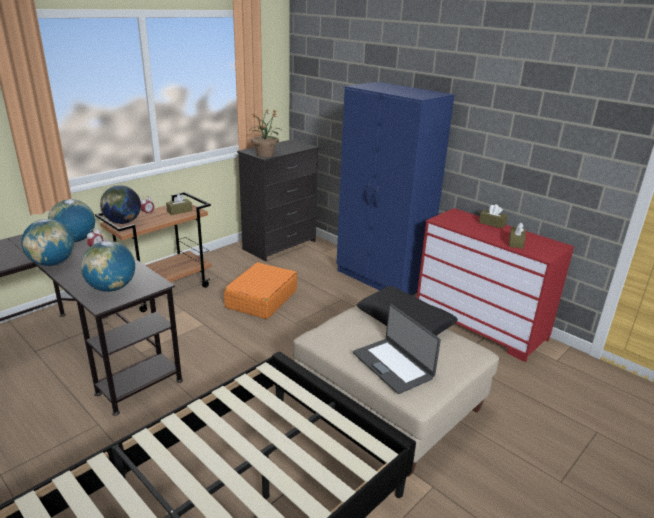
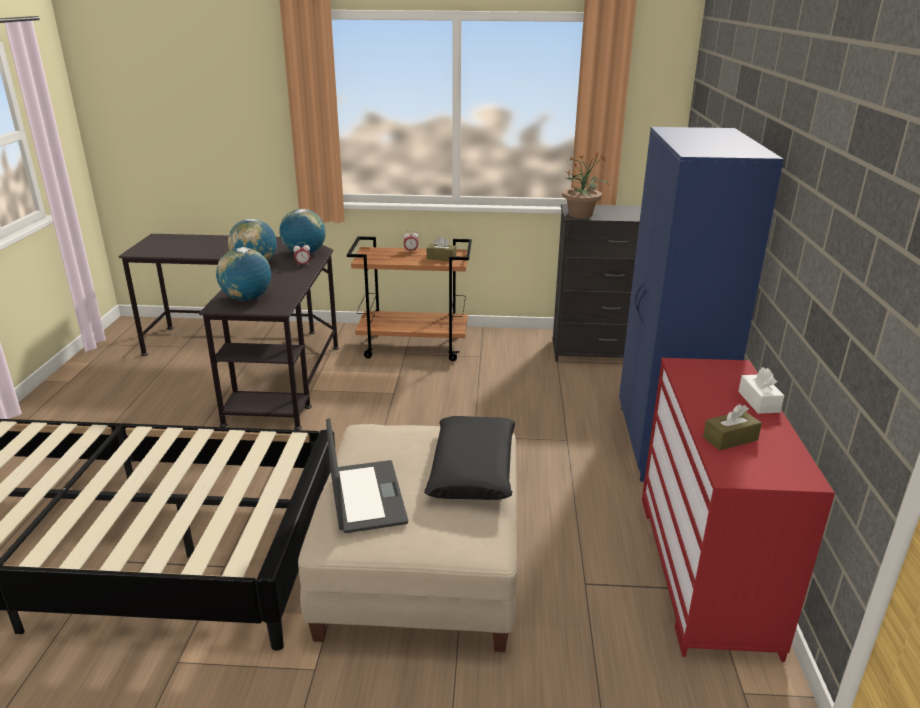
camera: 50 degrees right, 0 degrees up
(123, 222) = (376, 252): globe -> none
(261, 299) = (483, 397): orange suitcase -> none
(393, 365) = (365, 496): laptop -> laptop turned 150 degrees clockwise
(492, 223) = (758, 402): brown tissue box -> white tissue box

